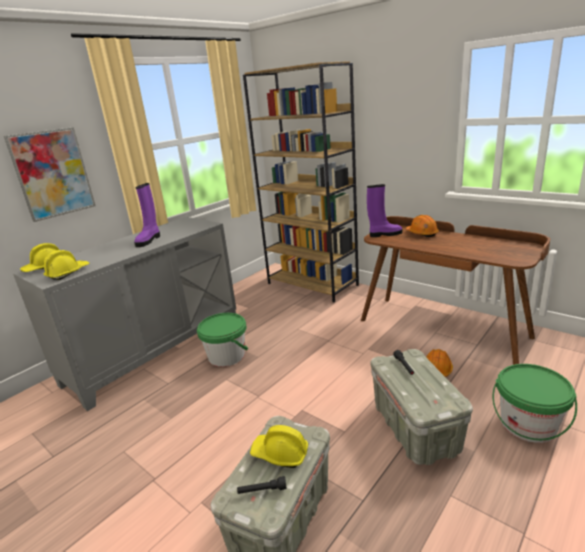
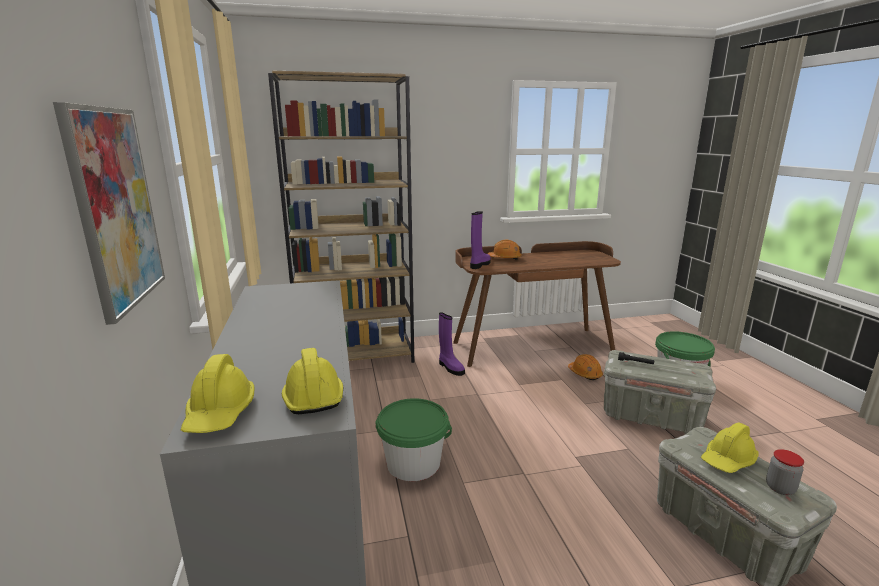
camera: 55 degrees left, 5 degrees down
(149, 240) = (297, 320): purple boot -> purple boot (450, 368)
(262, 490) = (780, 488): black flashlight -> jar

